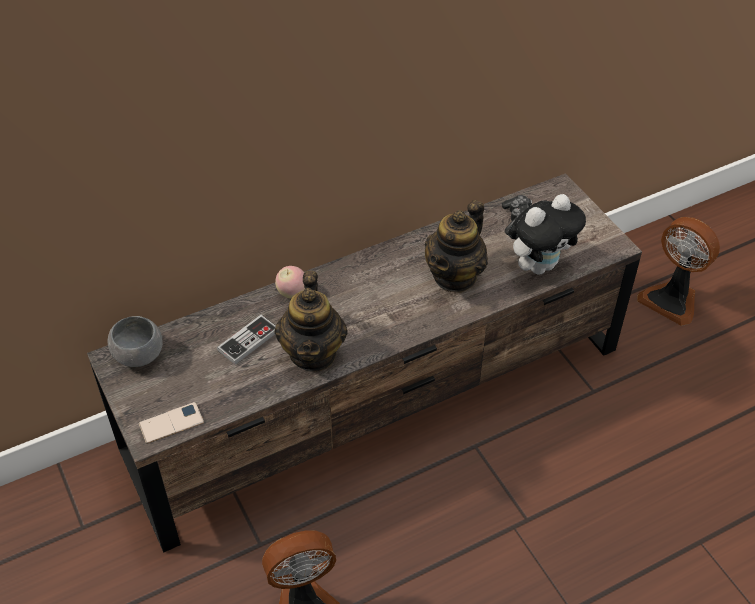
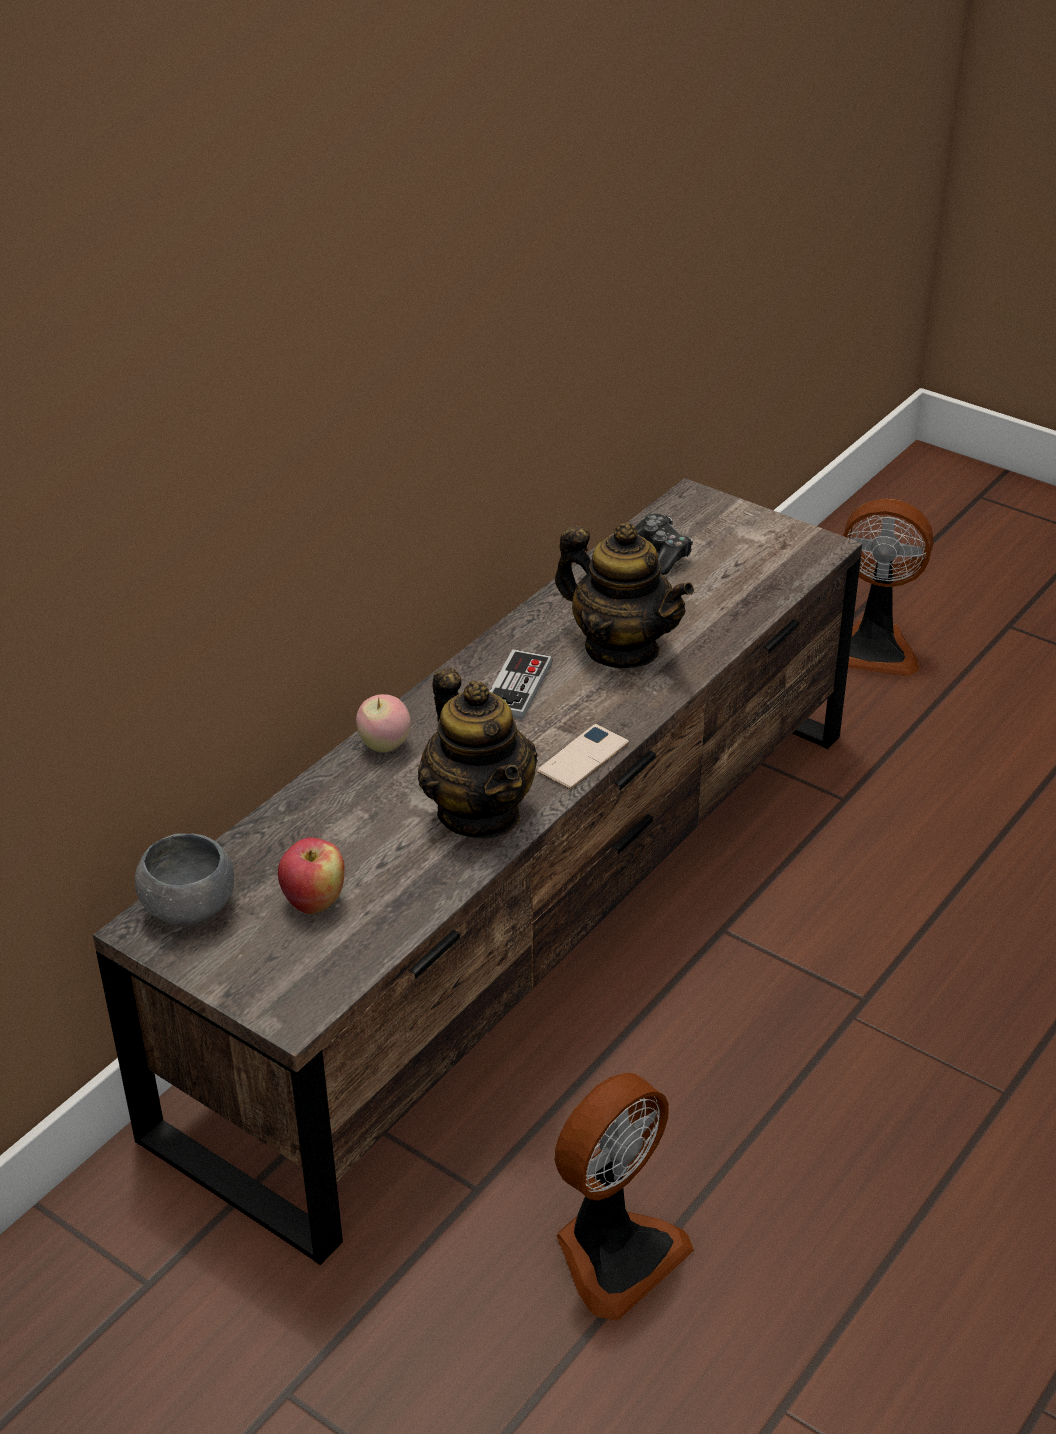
camera: 25 degrees left, 10 degrees down
(171, 423) = (317, 982): phone -> phone (583, 757)
(199, 374) = (314, 901): none -> apple
(248, 341) = (362, 830): game controller -> game controller (517, 687)
(455, 276) = (622, 649): teapot -> teapot turned 60 degrees counterclockwise
(540, 265) = (734, 599): plush toy -> none

